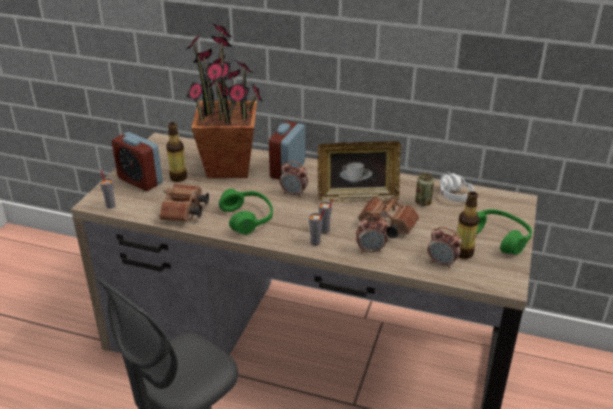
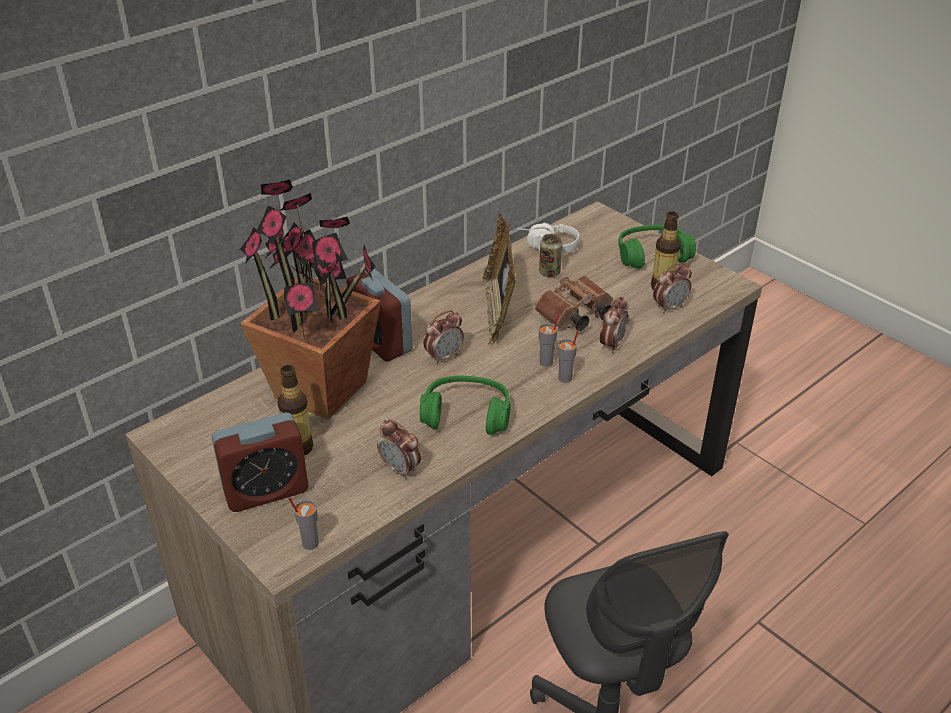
camera: 60 degrees left, 5 degrees up
(184, 212) = (400, 469): brown binoculars -> alarm clock
(357, 197) = (498, 312): picture frame -> picture frame turned 150 degrees clockwise

